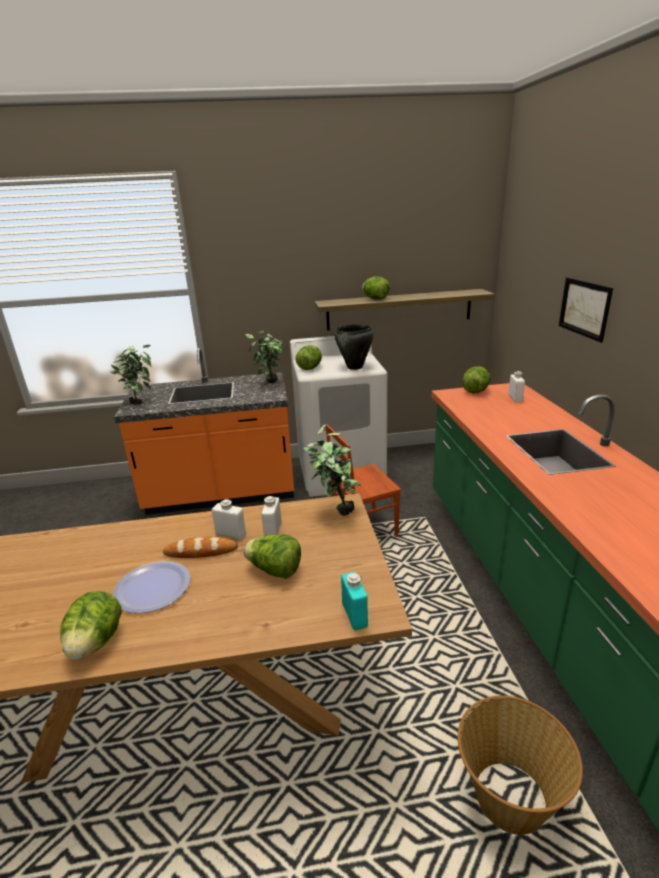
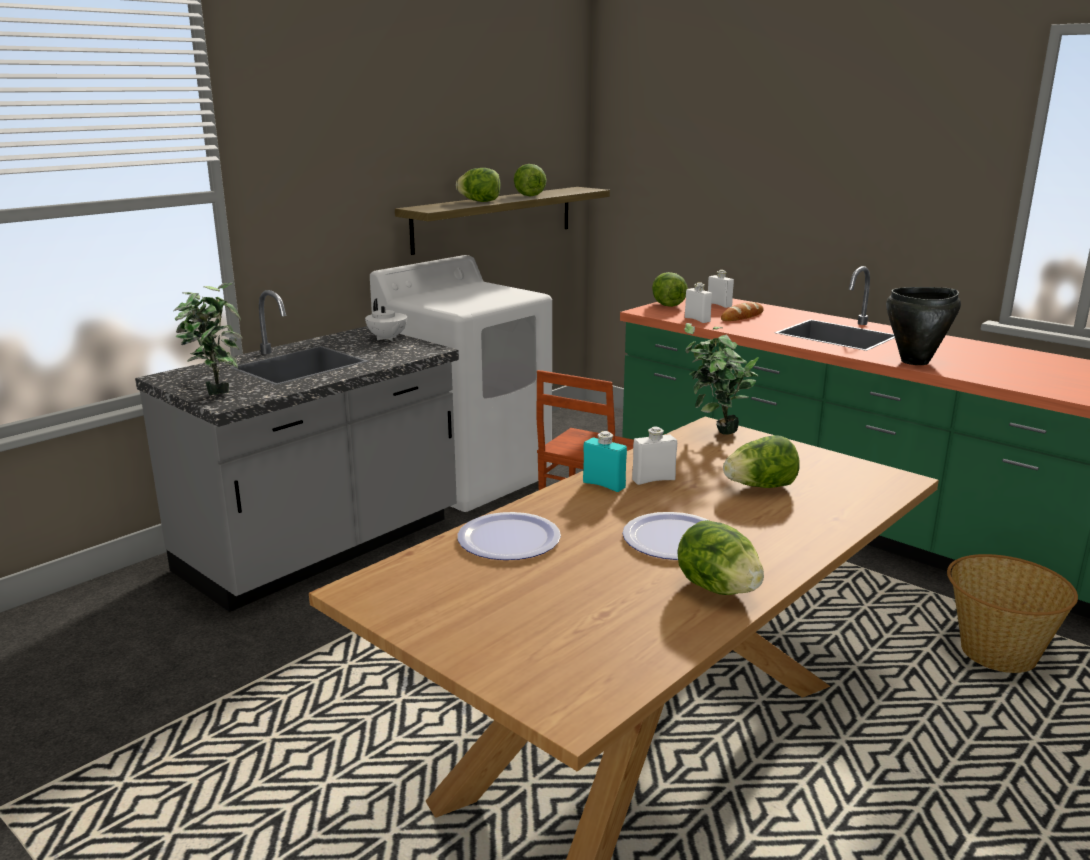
camera: 40 degrees left, 5 degrees down
(92, 545) = (509, 539): none -> plate
(201, 551) = (654, 500): bread -> bread (742, 316)
(222, 493) = (322, 547): orange counter -> grey counter
(270, 384) = (387, 338): potted plant -> white teapot
(273, 531) = (690, 464): white bottle -> white bottle (697, 319)
(310, 368) = (445, 305): lettuce -> lettuce (529, 196)
(354, 615) = (887, 487): turquoise bottle -> turquoise bottle (604, 485)
(355, 367) = (505, 296): black cooking pot -> black cooking pot (915, 361)
(584, 308) = (766, 190): picture -> none

